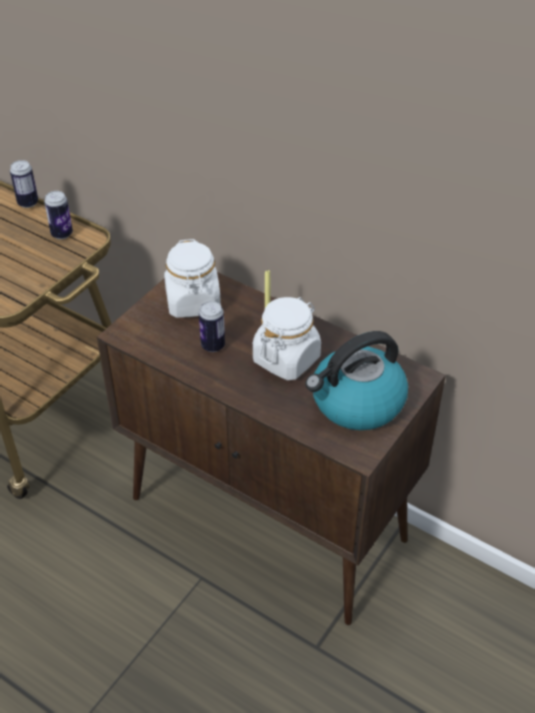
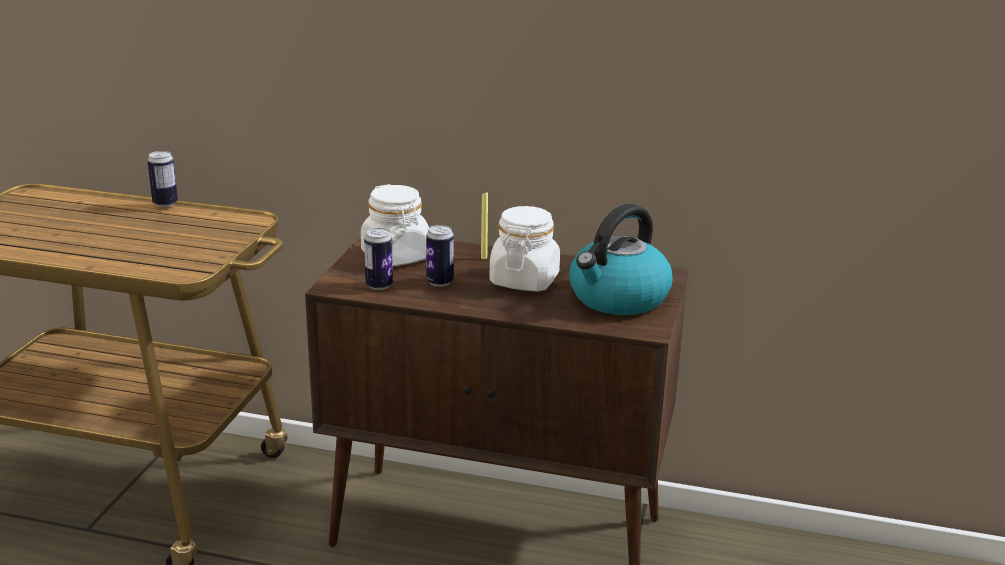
camera: 20 degrees left, 20 degrees down
(62, 234) = (220, 221): can -> can (379, 285)

